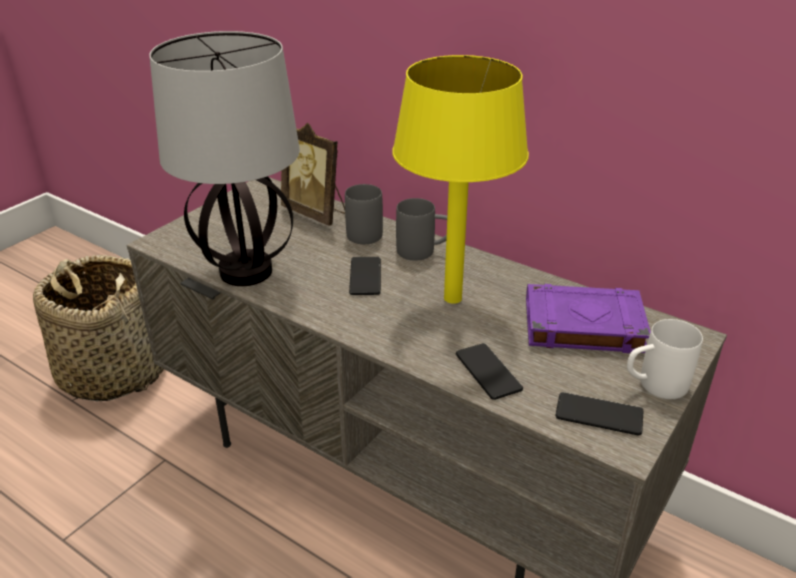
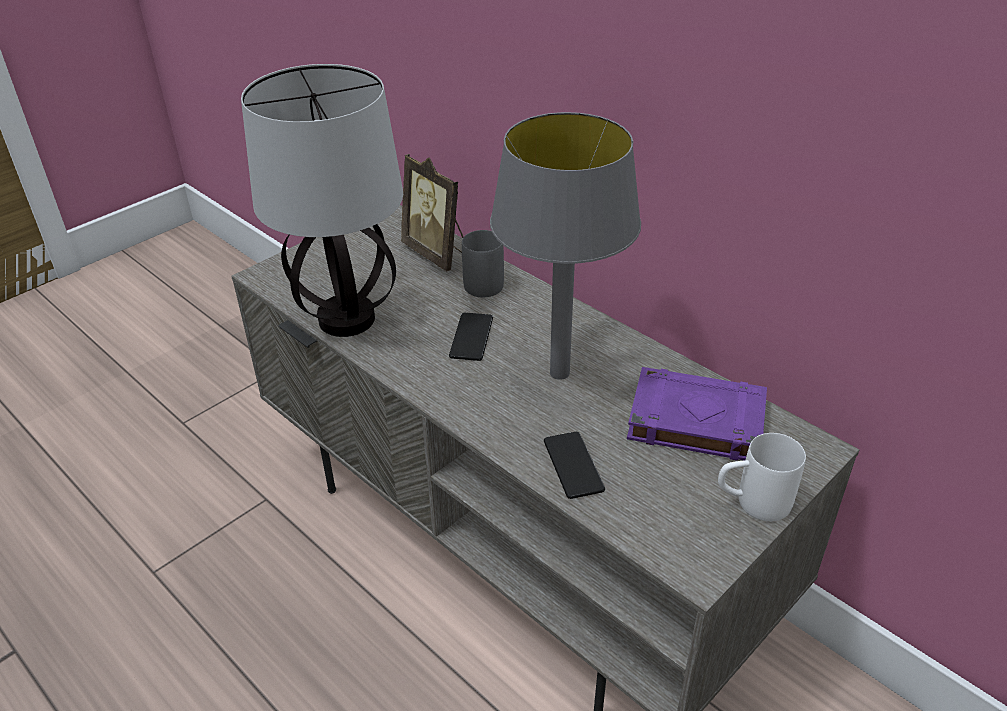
camera: 10 degrees right, 5 degrees up
(113, 371) = (229, 394): basket -> none
(424, 252) = (544, 312): grey mug -> none
(451, 298) = (558, 373): yellow table lamp -> grey table lamp
(599, 415) = (679, 530): phone -> none

